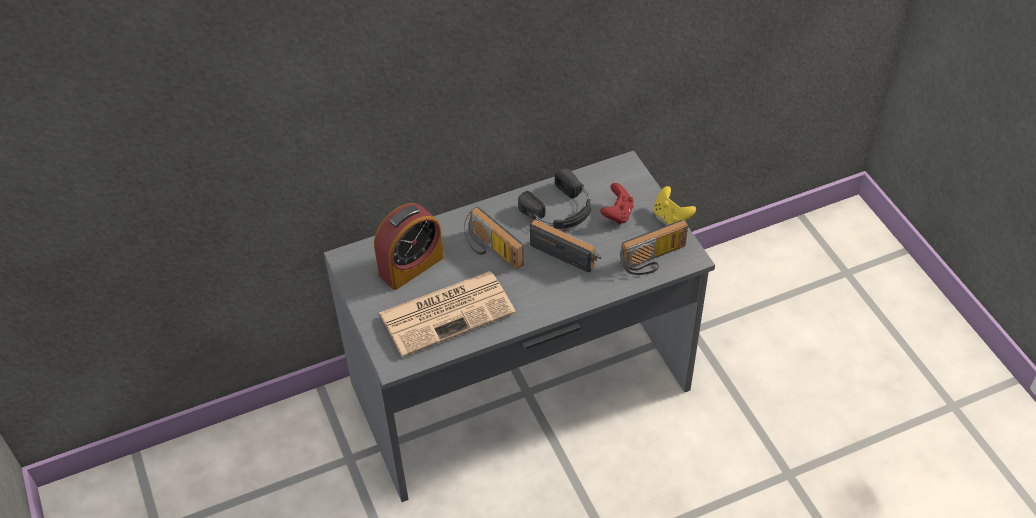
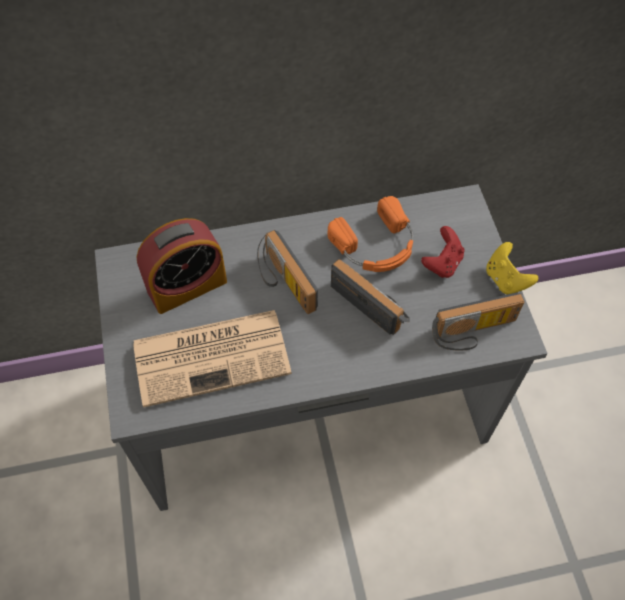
camera: 10 degrees right, 10 degrees up
(560, 210) = (376, 245): black headphones -> orange headphones

